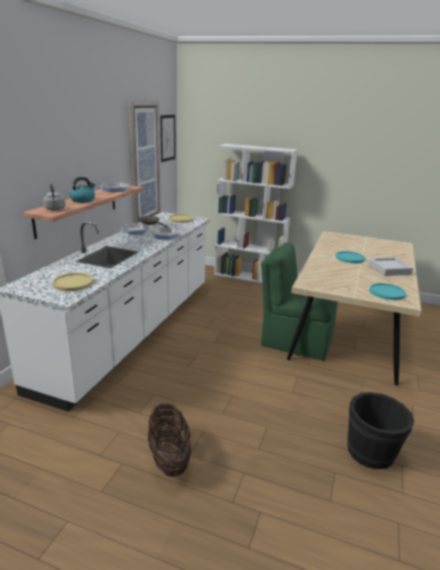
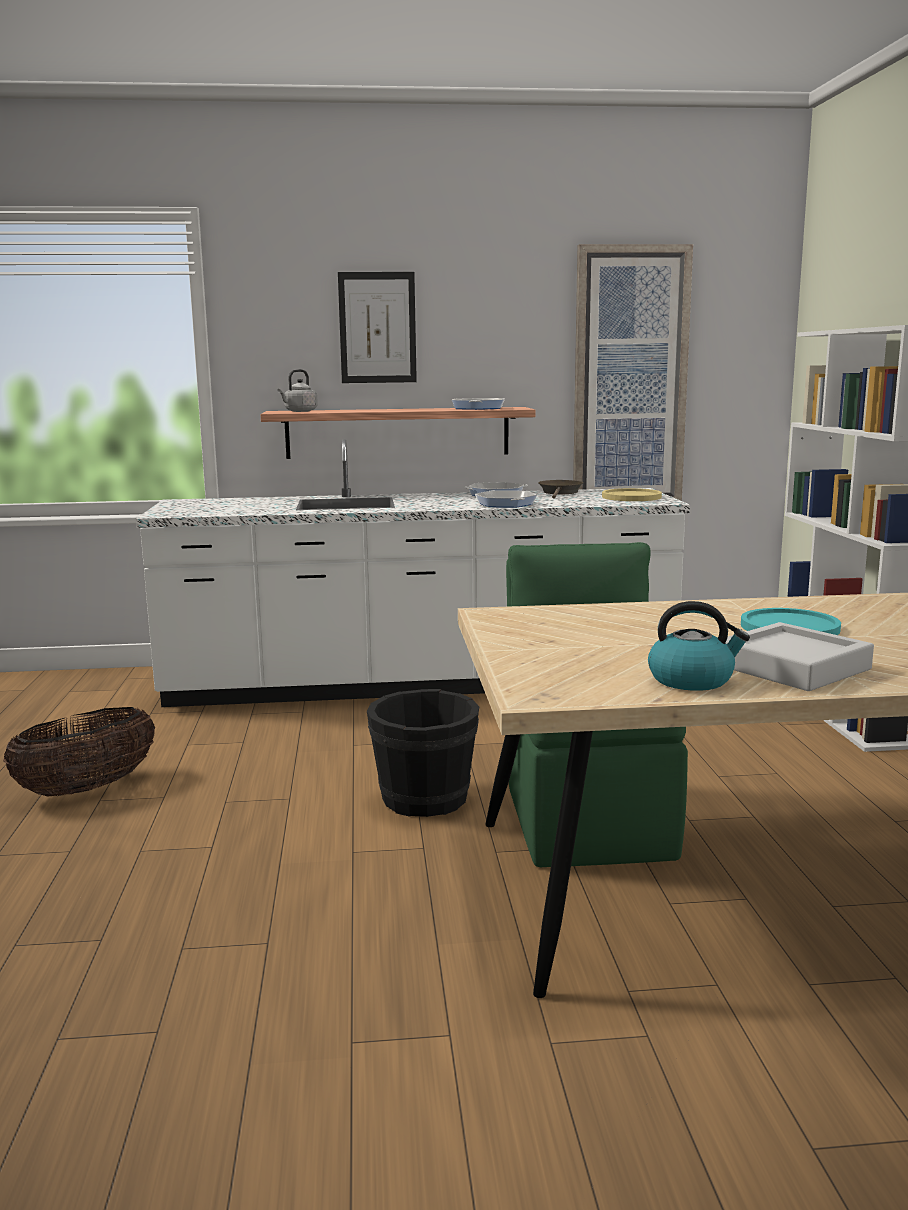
camera: 65 degrees right, 10 degrees down
(73, 283) = (217, 509): yellow plate -> none
(83, 200) = (374, 410): kettle -> kettle (692, 680)
(167, 138) = (743, 329): picture -> picture (377, 328)
(371, 452) = (189, 979): black bucket -> black bucket (425, 799)
(387, 292) = (576, 674): turquoise plate -> none

